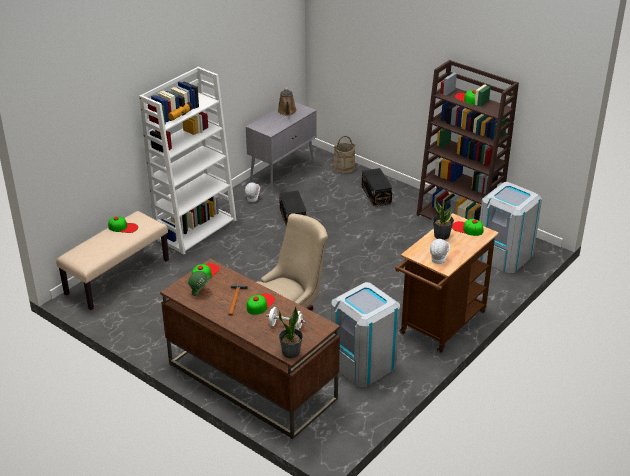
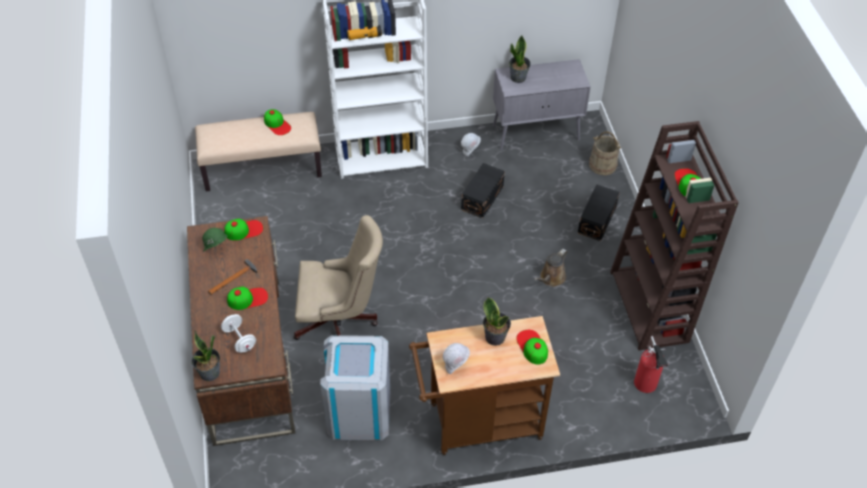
camera: 40 degrees right, 15 degrees up
(266, 124) = (518, 77): none -> potted plant
(287, 112) = (557, 72): brown watering can -> brown watering can (551, 278)
(504, 255) = (646, 385): grey trash can -> fire extinguisher

